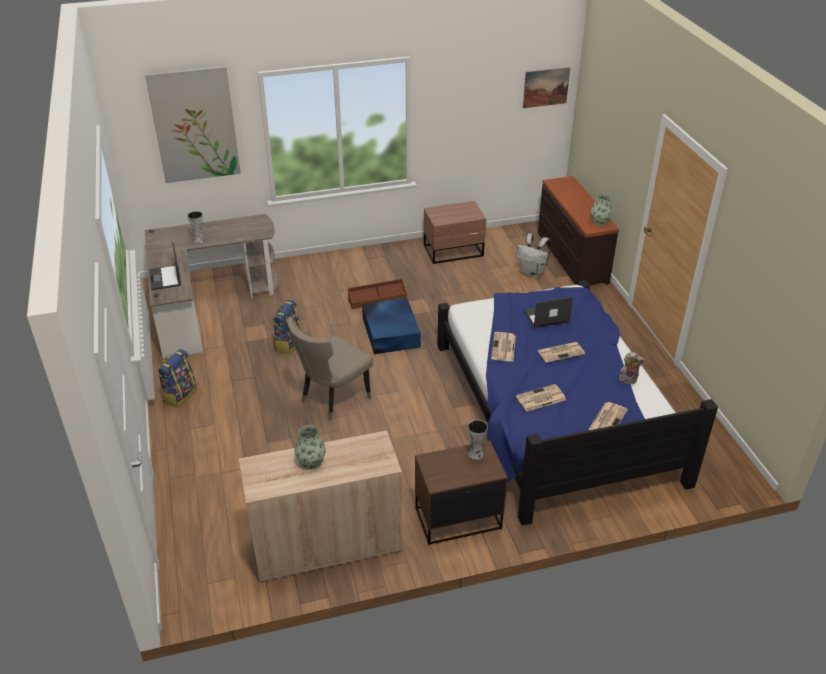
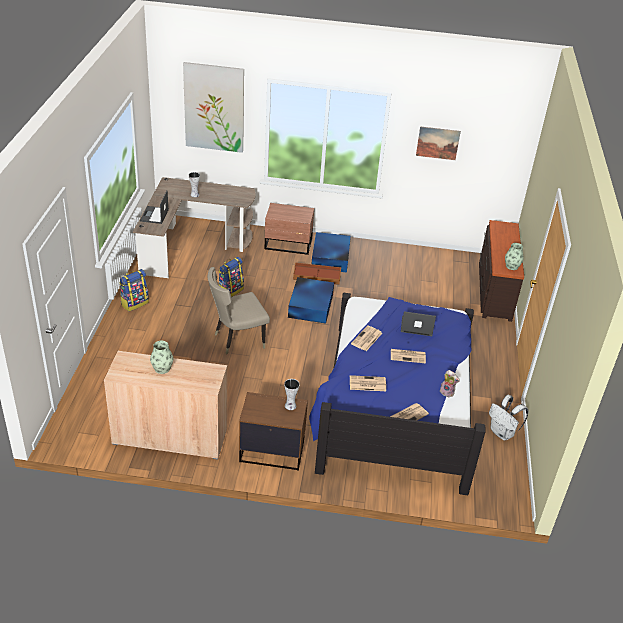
camera: 20 degrees right, 0 degrees up
(377, 272) = (330, 258): none -> blue storage box
(454, 251) = (401, 259): brown nightstand -> brown nightstand (289, 244)
(532, 273) = (453, 294): white backpack -> white backpack (503, 433)
(546, 87) = (507, 143): picture -> picture (437, 143)

